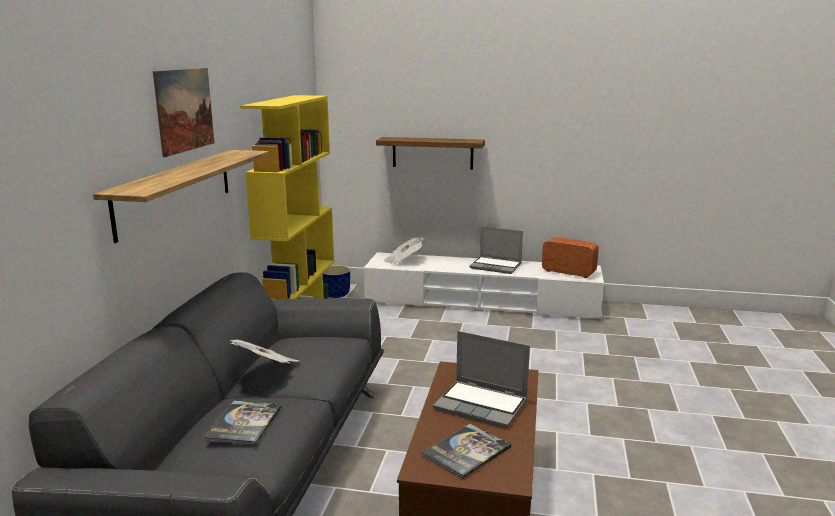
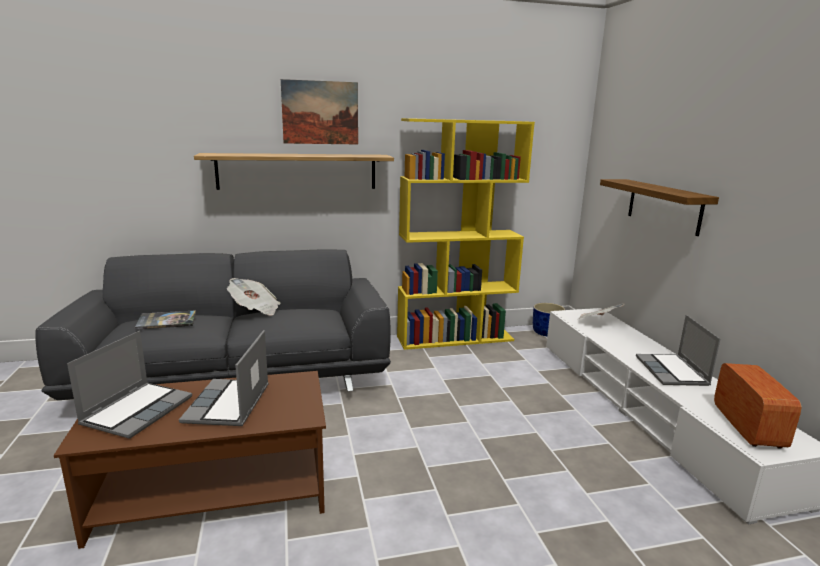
camera: 65 degrees right, 0 degrees up
(466, 451) = (137, 410): book -> laptop

